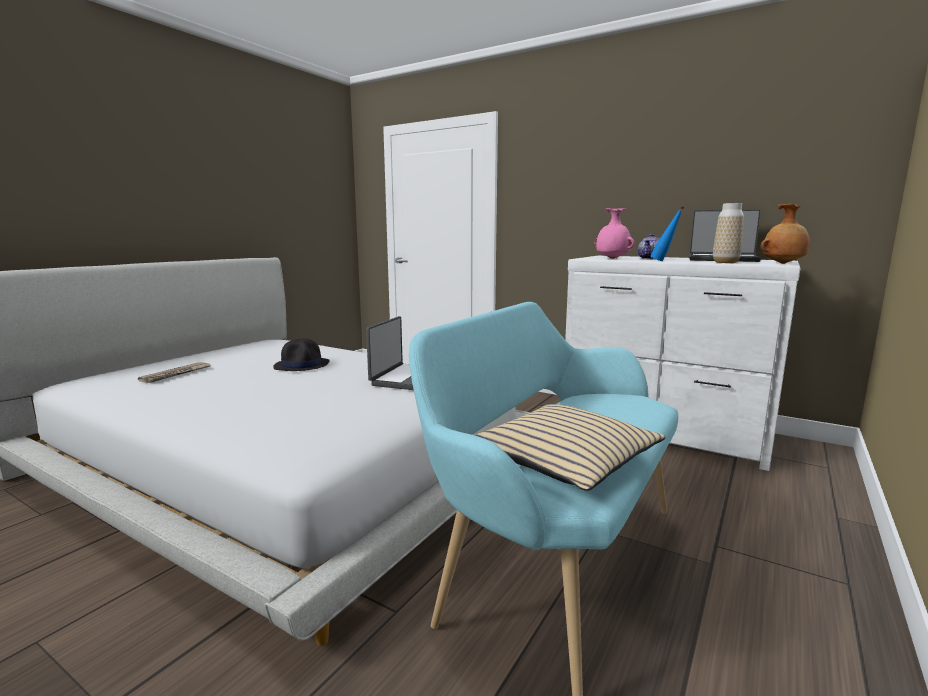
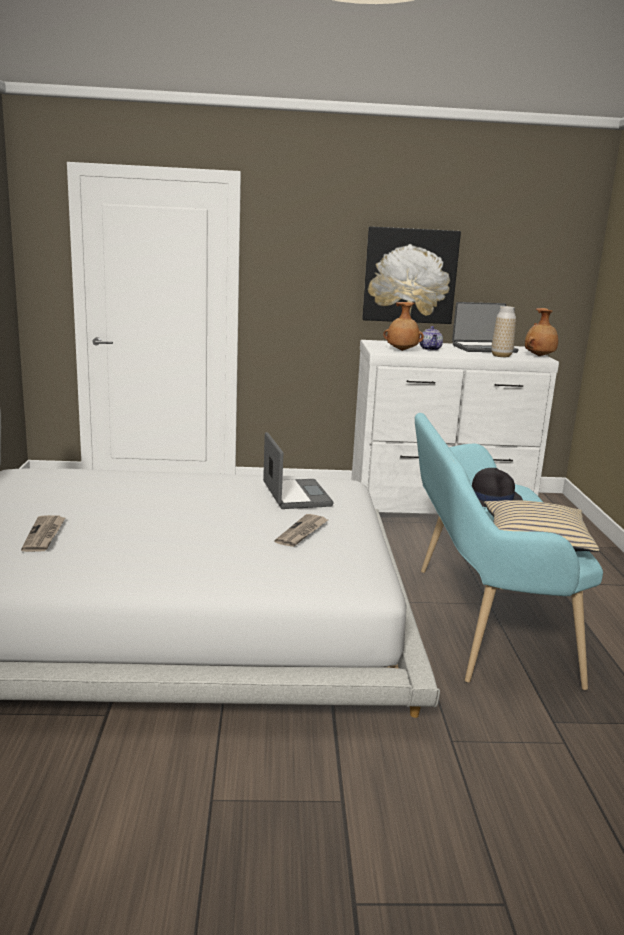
camera: 35 degrees left, 5 degrees up
(302, 365) = (161, 499): black hat -> black hat (491, 497)
(344, 405) = (302, 532): none -> newspaper
(612, 258) = (402, 350): pink vase -> brown vase
(650, 189) = (410, 275): none -> picture
(664, 261) = (454, 355): blue bottle -> none

